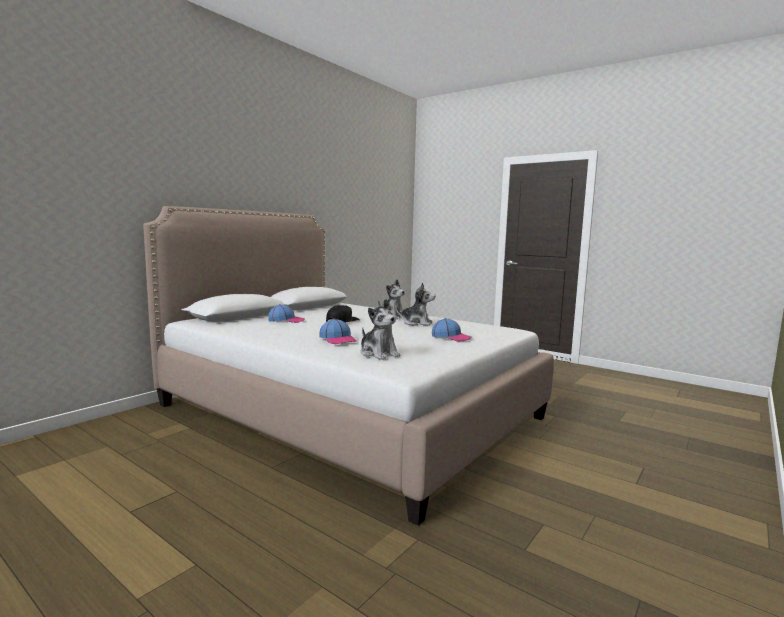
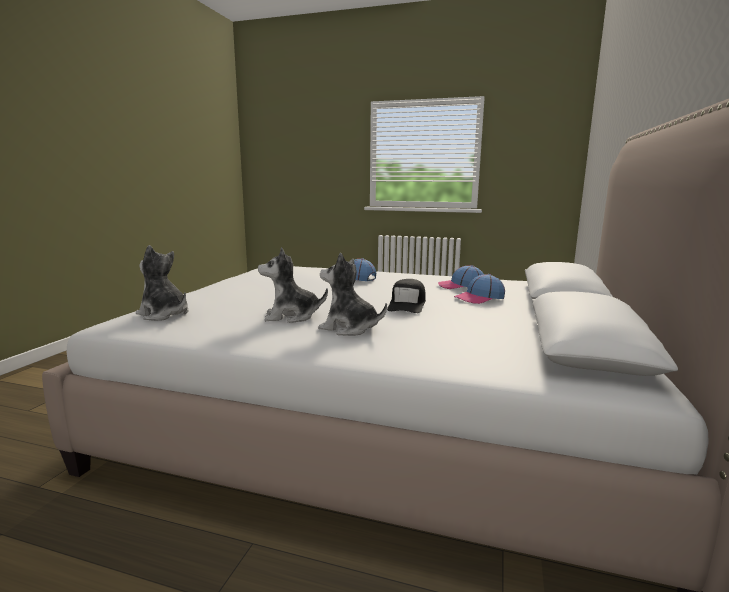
camera: 160 degrees right, 5 degrees up
(378, 354) = (301, 270): plush toy -> plush toy (164, 314)
(451, 337) = (234, 295): cap -> cap (461, 286)

